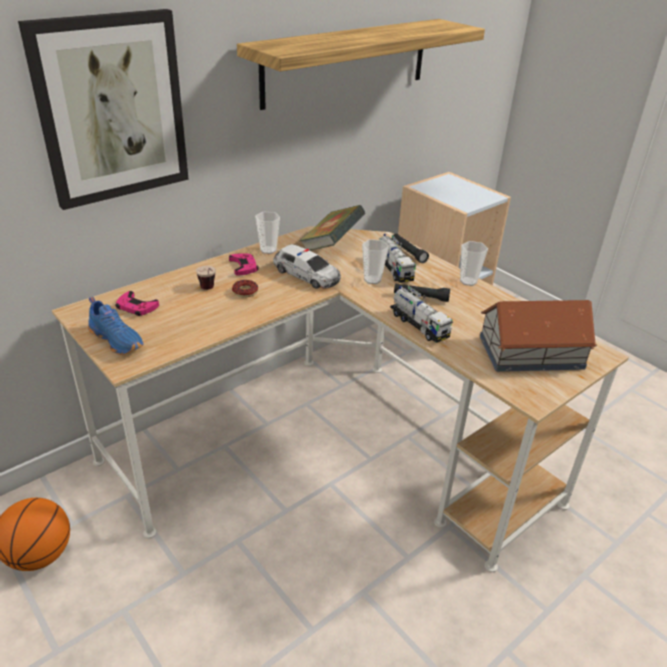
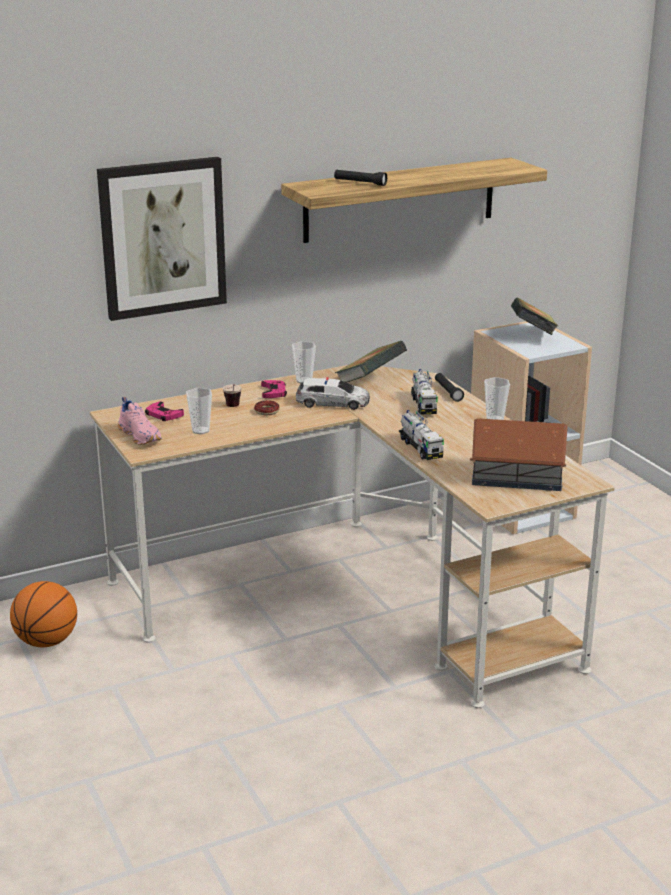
camera: 15 degrees right, 10 degrees down
(117, 339) = (141, 436): blue shoe -> pink shoe
(307, 275) = (333, 403): toy car -> toy car turned 45 degrees counterclockwise
(372, 280) = (396, 411): cup -> cup (200, 430)
(421, 297) = (436, 428): black flashlight -> black flashlight (360, 183)
(454, 187) = (532, 334): none -> book

